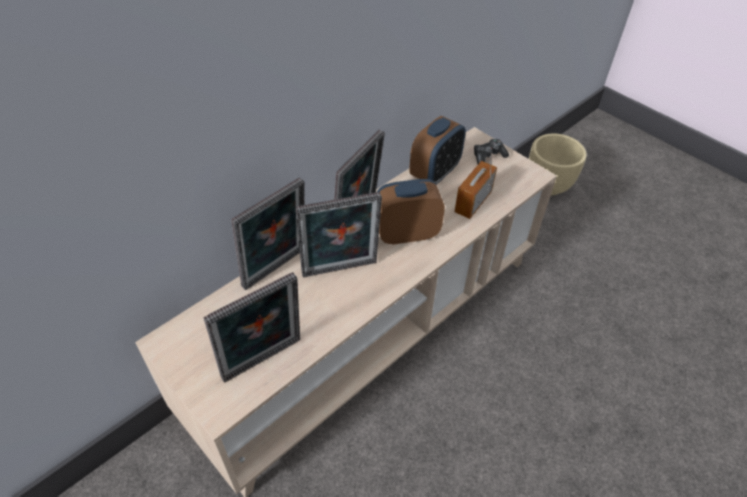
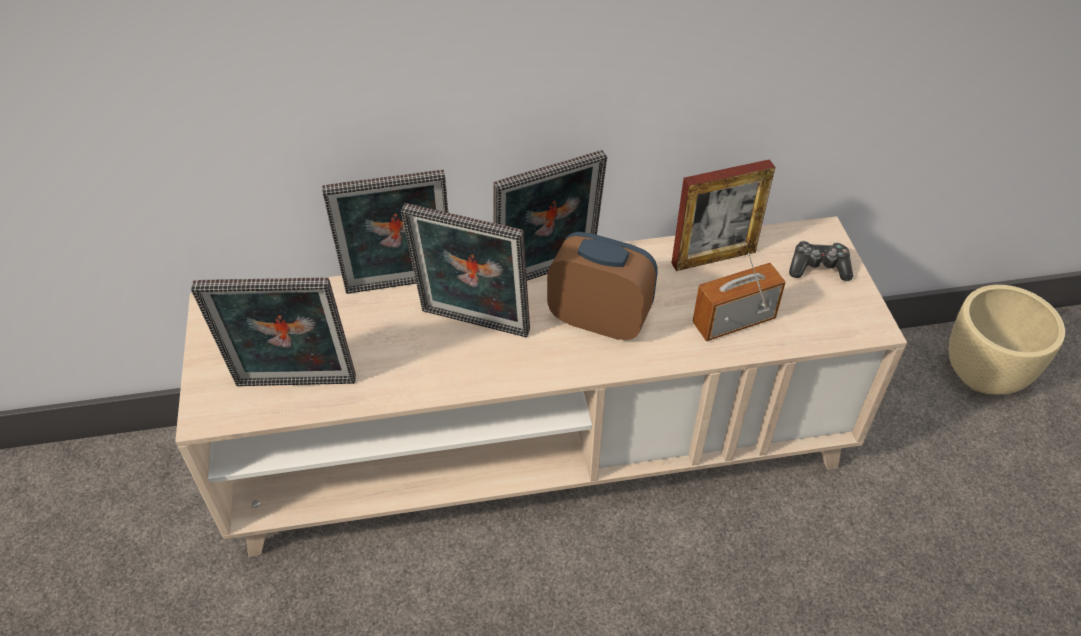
camera: 35 degrees right, 0 degrees up
(435, 173) = (713, 257): alarm clock -> picture frame

